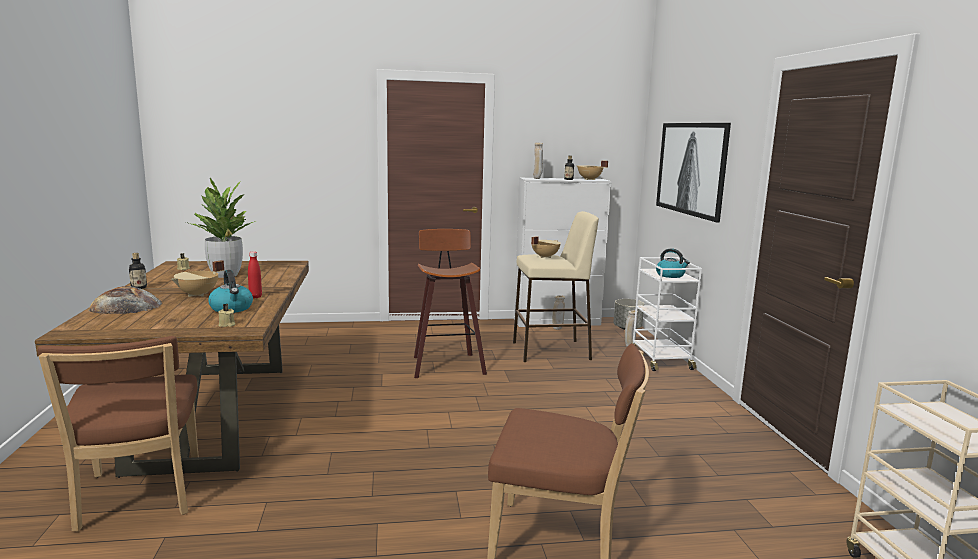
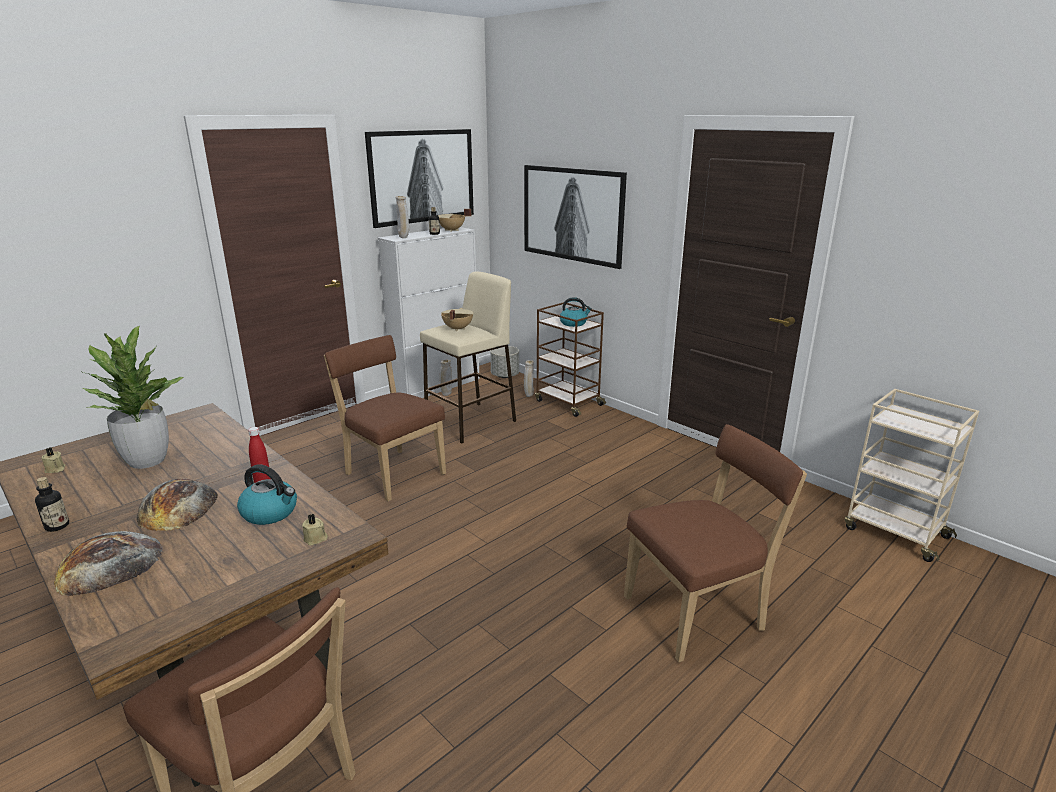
camera: 35 degrees left, 10 degrees up
(198, 295) = (178, 506): beige cooking pot -> bread
(446, 364) = (392, 473): stool -> brown chair
(571, 130) = (421, 176): none -> picture
(660, 360) = (568, 402): white cart -> brown cart

